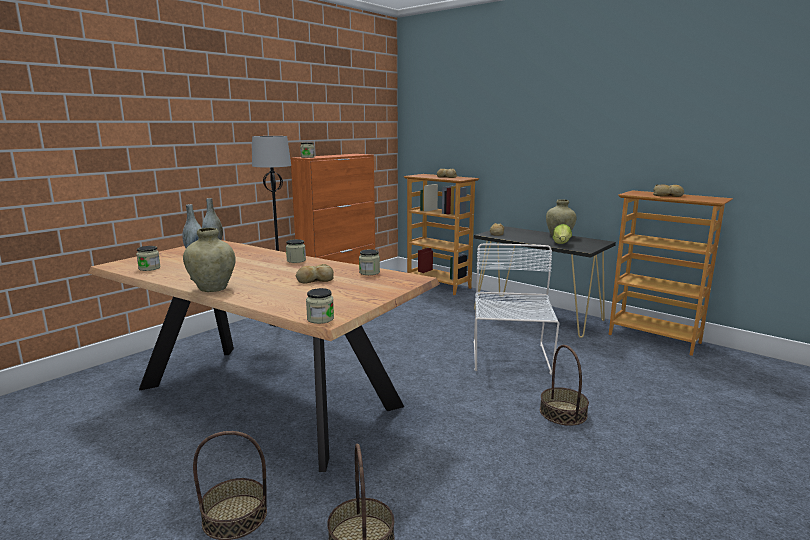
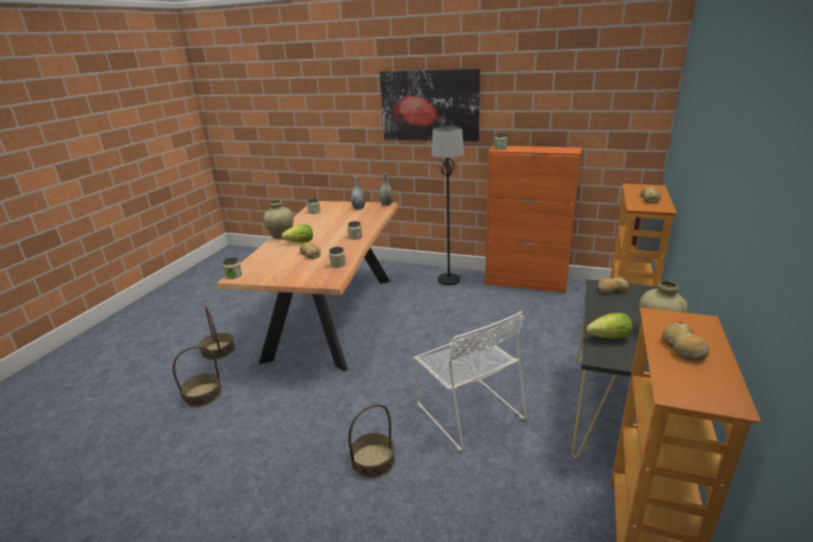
camera: 70 degrees right, 10 degrees up
(217, 114) = (430, 105): none -> picture
(262, 281) = (300, 242): none -> lettuce
(510, 358) = (467, 409): white chair -> white chair turned 75 degrees clockwise

